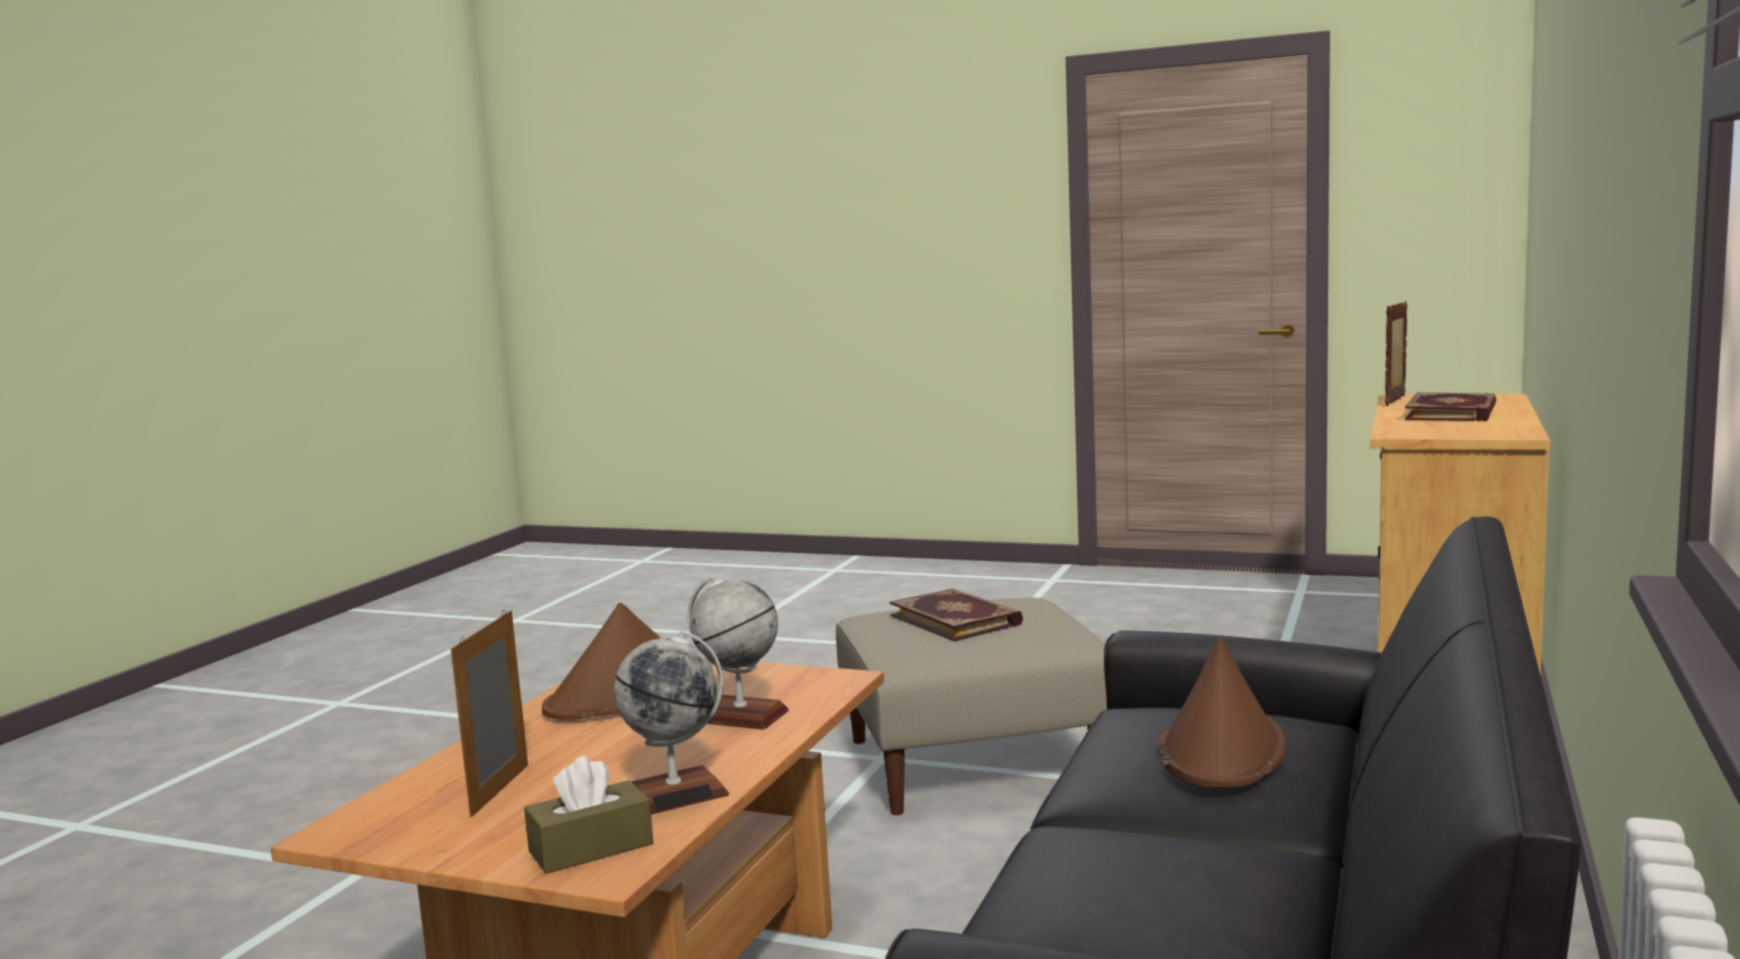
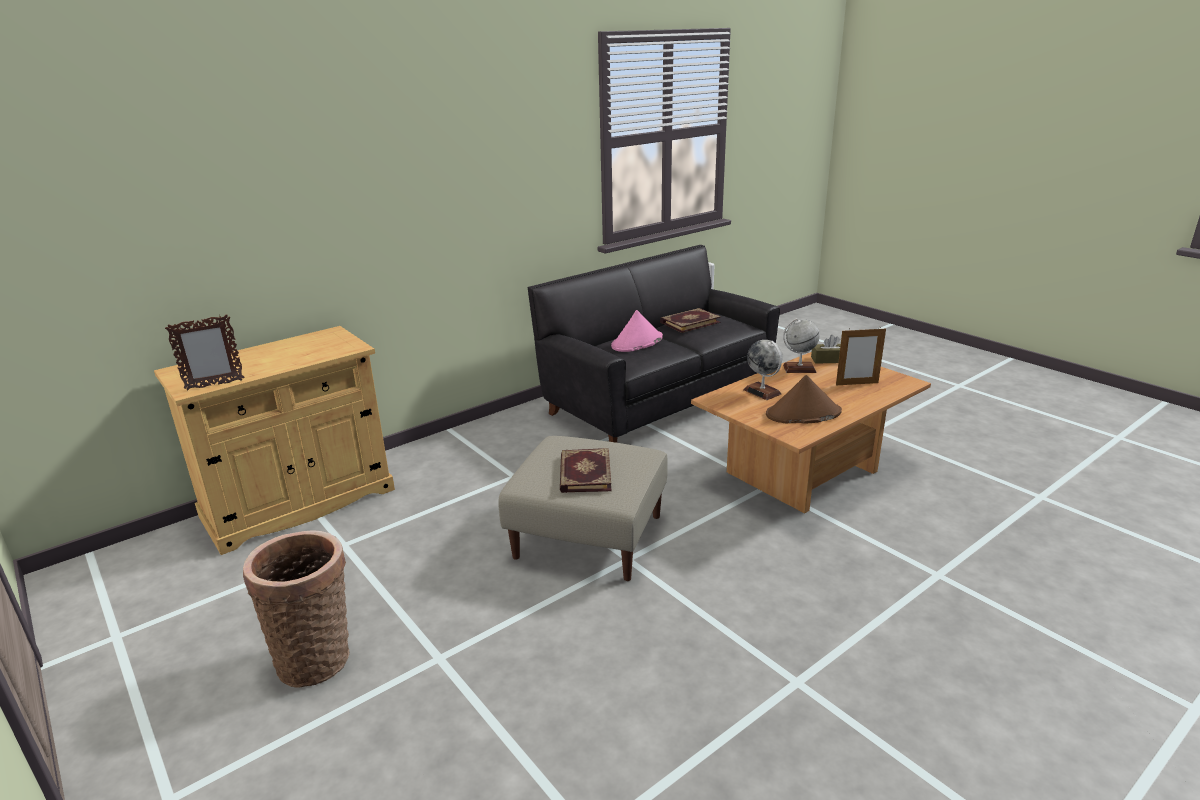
camera: 150 degrees left, 15 degrees up
(500, 790) = (857, 384): picture frame -> picture frame turned 45 degrees clockwise
(1097, 626) = (317, 657): none -> basket
(1221, 750) = (637, 342): brown hat -> pink hat
(1453, 413) = (263, 359): book -> book (689, 322)

